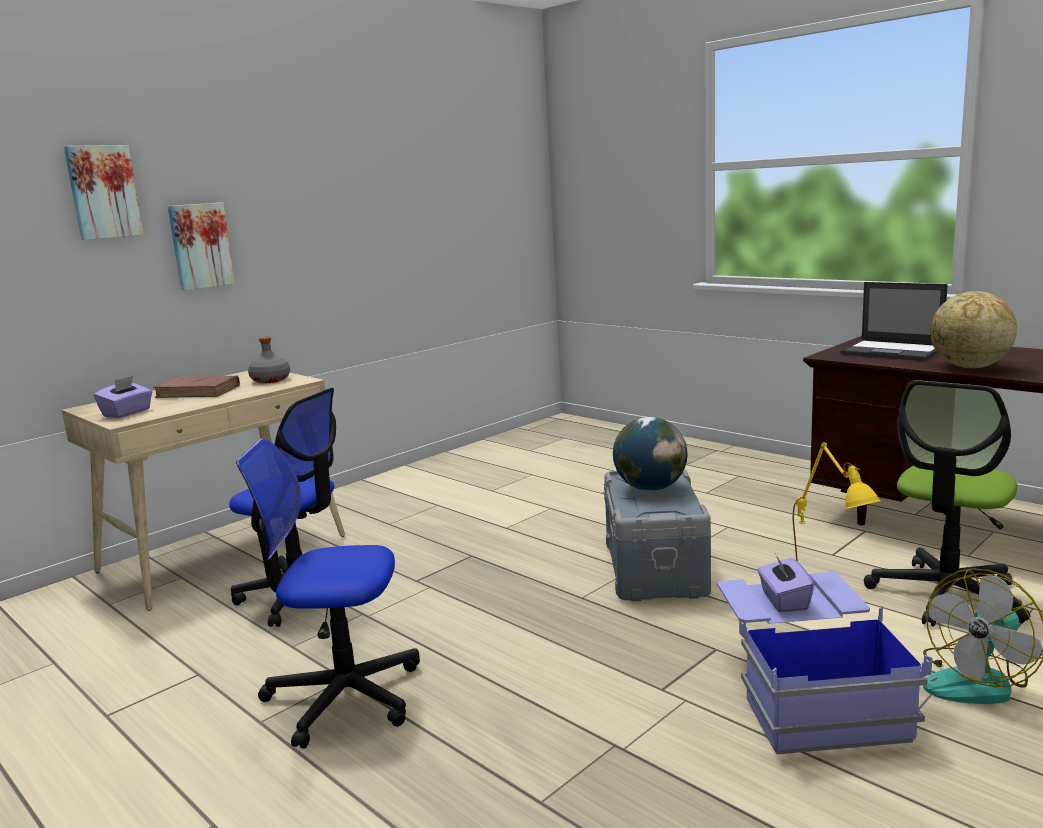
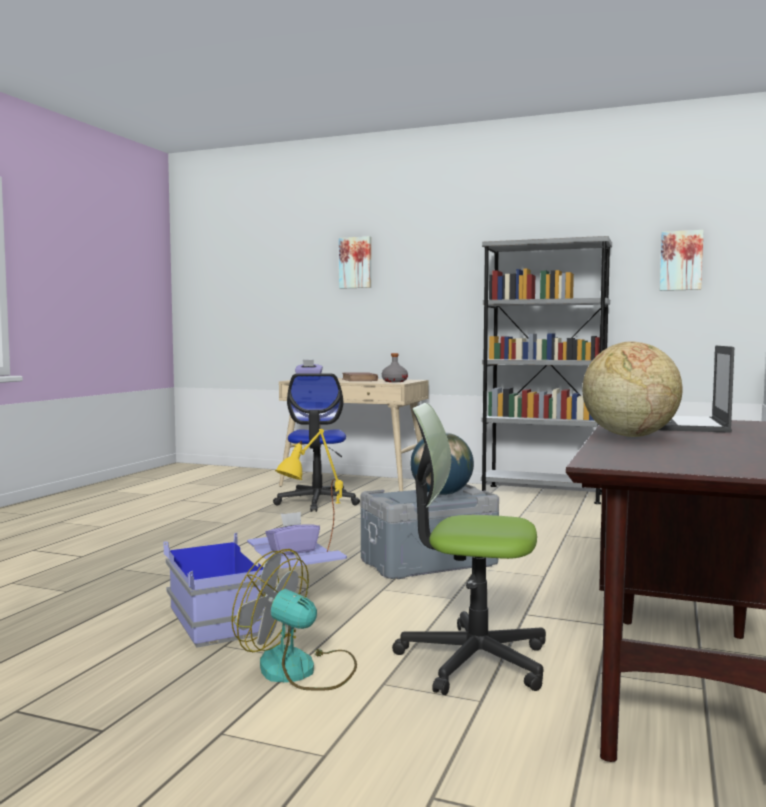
camera: 65 degrees right, 10 degrees down
(200, 245) = (404, 296): picture -> picture (681, 260)
(343, 696) = (210, 525): office chair -> none
(433, 470) = (542, 494): none -> grey bookcase

